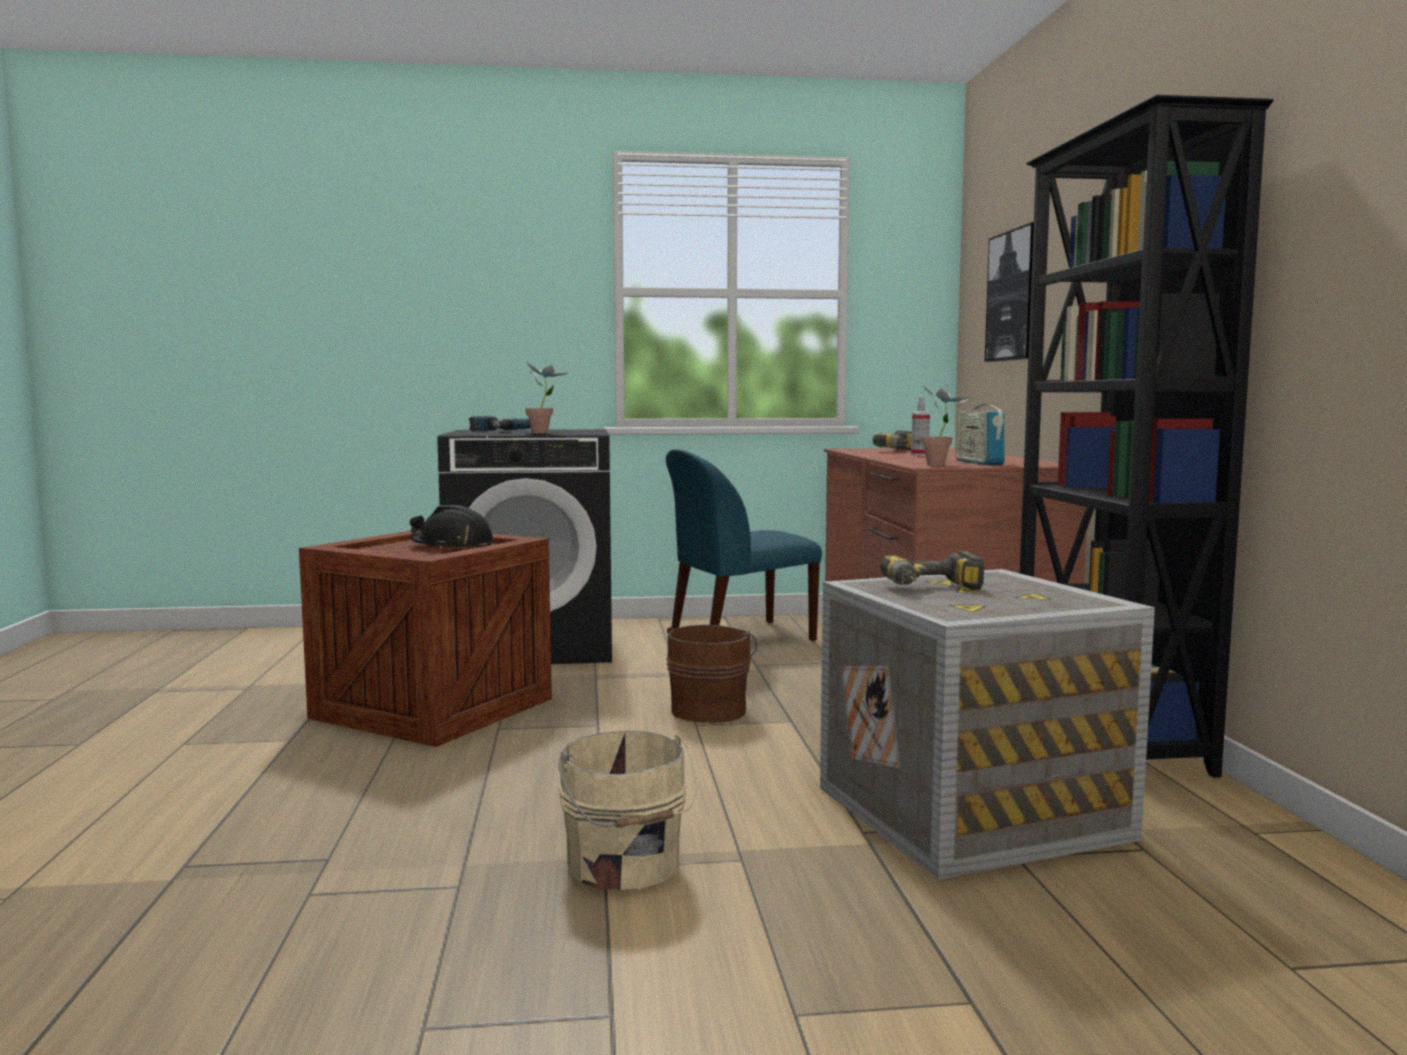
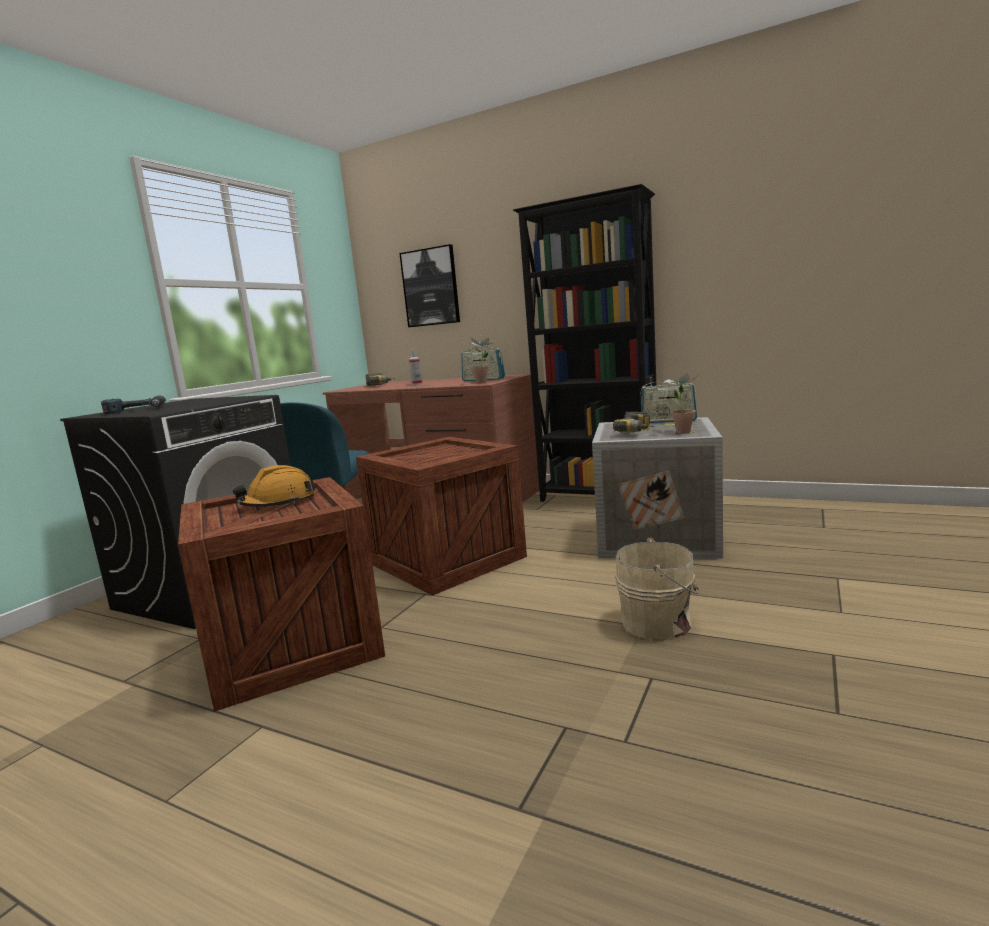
camera: 55 degrees left, 5 degrees up
(452, 546) = (279, 503): black hard hat -> orange hard hat
(545, 433) = (214, 402): potted plant -> potted plant (682, 431)
(710, 710) = (448, 559): brown bucket -> crate
(1065, 593) = (668, 421): none -> radio

